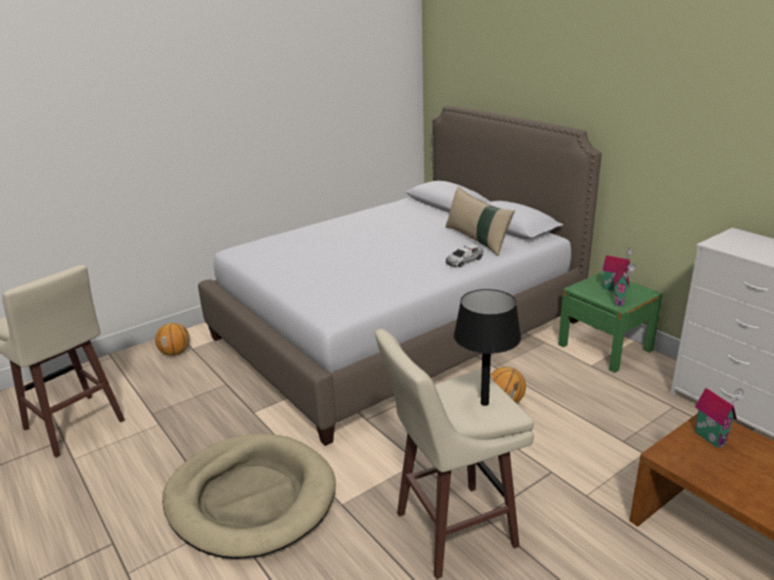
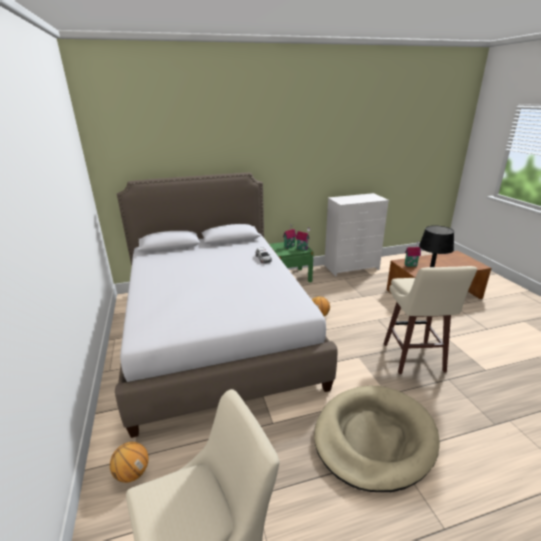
camera: 70 degrees left, 0 degrees up
(477, 240) = (238, 250): beige pillow -> none

